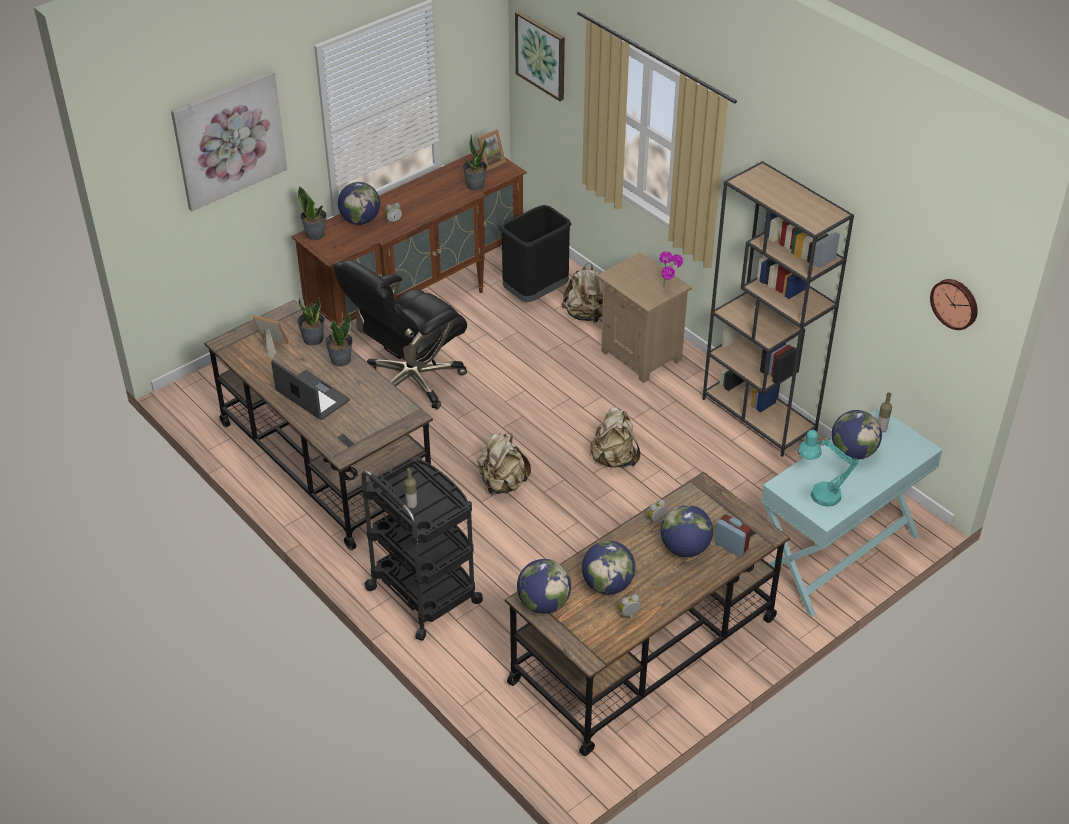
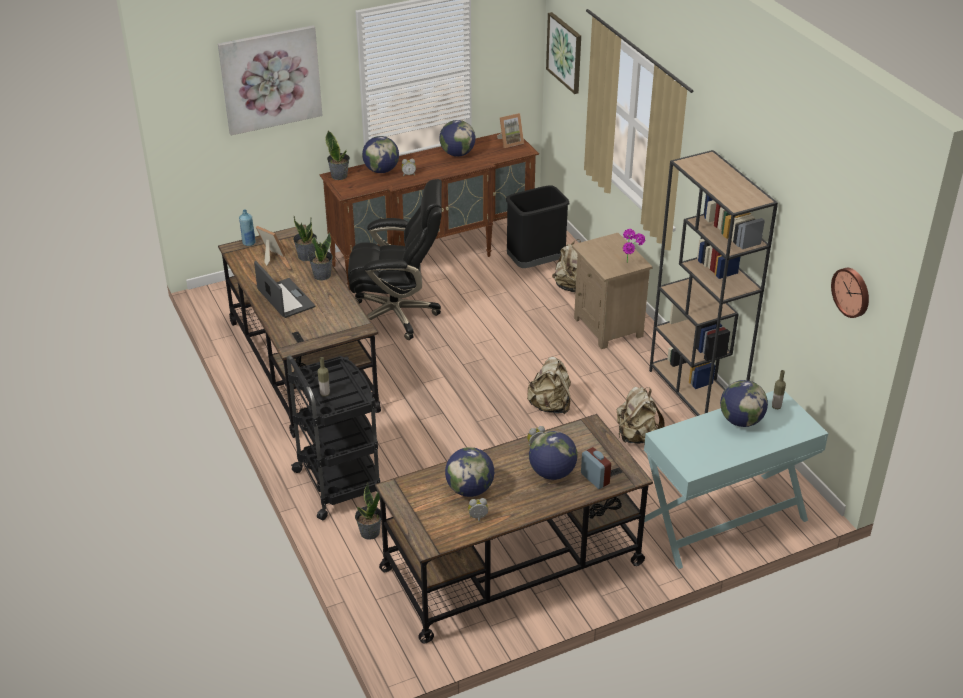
camera: 15 degrees right, 5 degrees down
(239, 334) = (249, 243): none -> blue bottle
(409, 383) = (398, 317): black office chair -> black office chair turned 150 degrees counterclockwise
(475, 185) = (490, 157): potted plant -> potted plant (369, 532)
(502, 484) = (444, 409): beige backpack -> beige backpack (636, 436)
(543, 603) = (406, 494): globe -> globe (457, 154)
(819, 494) = (693, 450): turquoise table lamp -> none

